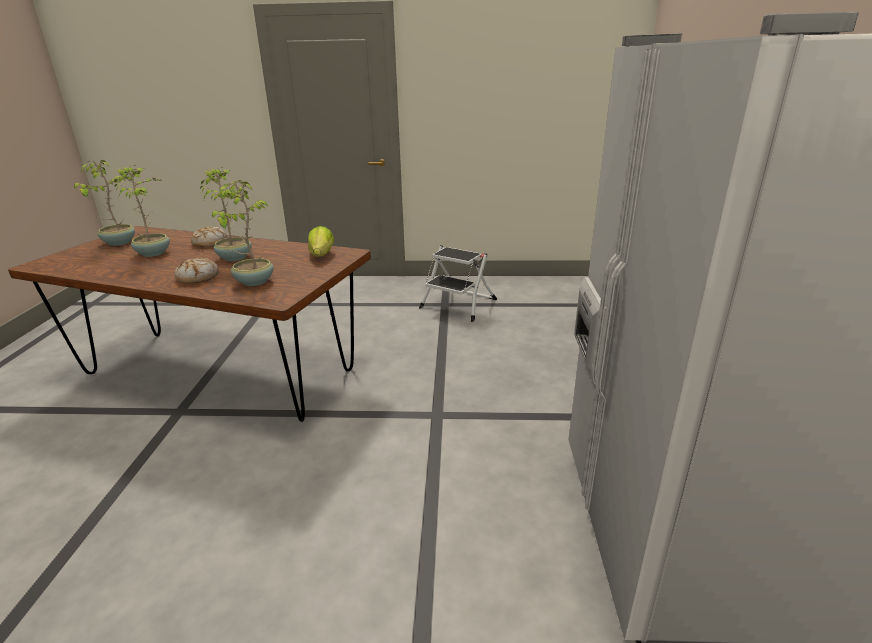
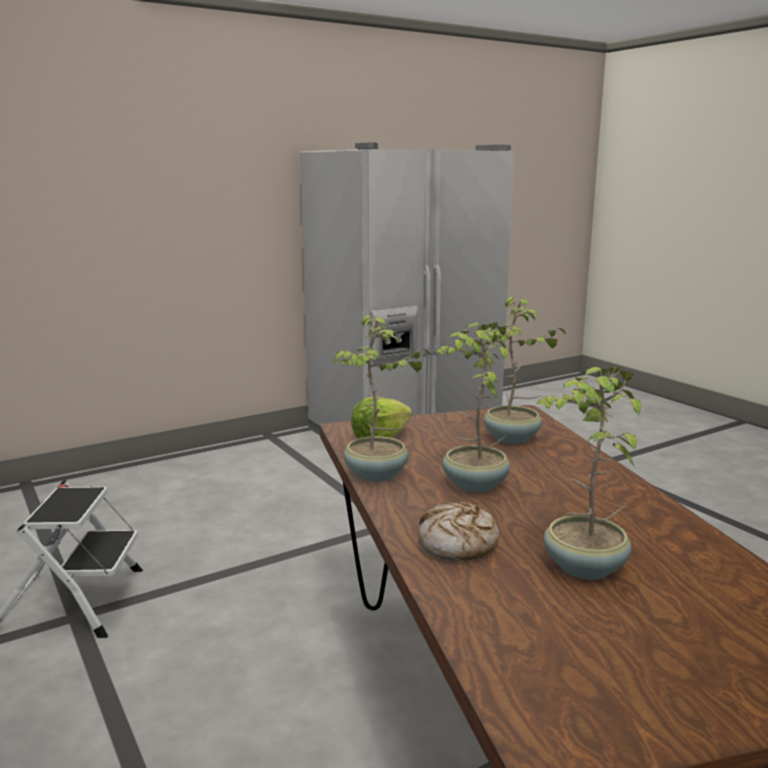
camera: 125 degrees left, 10 degrees down
(118, 243) = (640, 673): potted plant -> potted plant (377, 475)
(198, 277) = (564, 472): bread -> none

